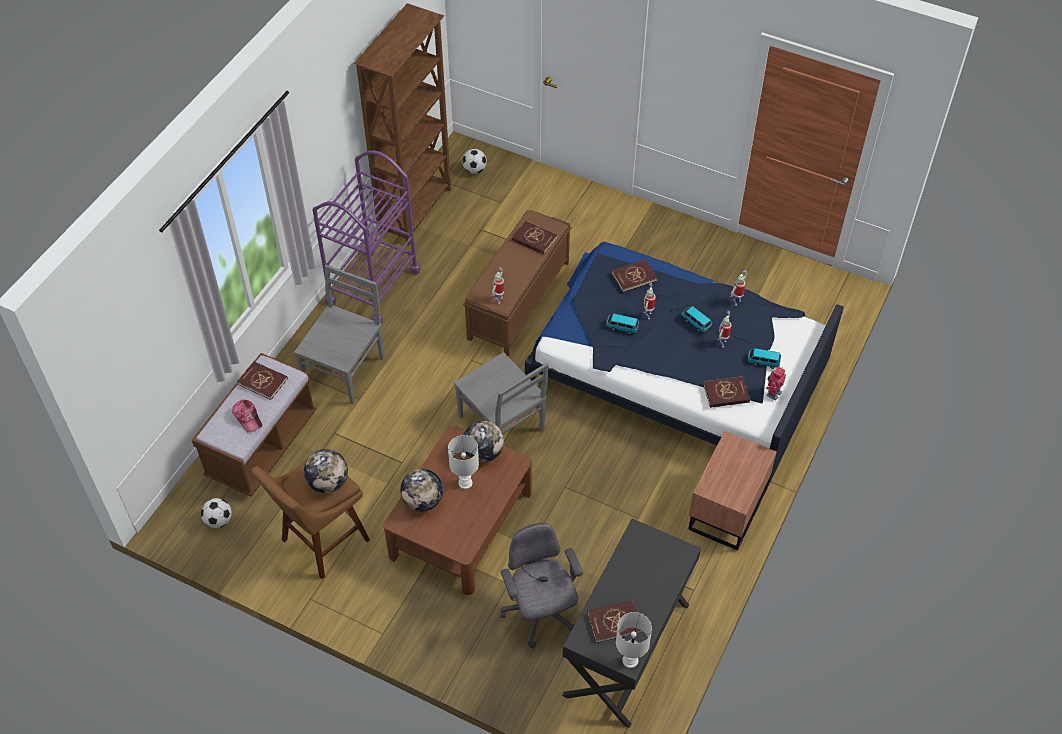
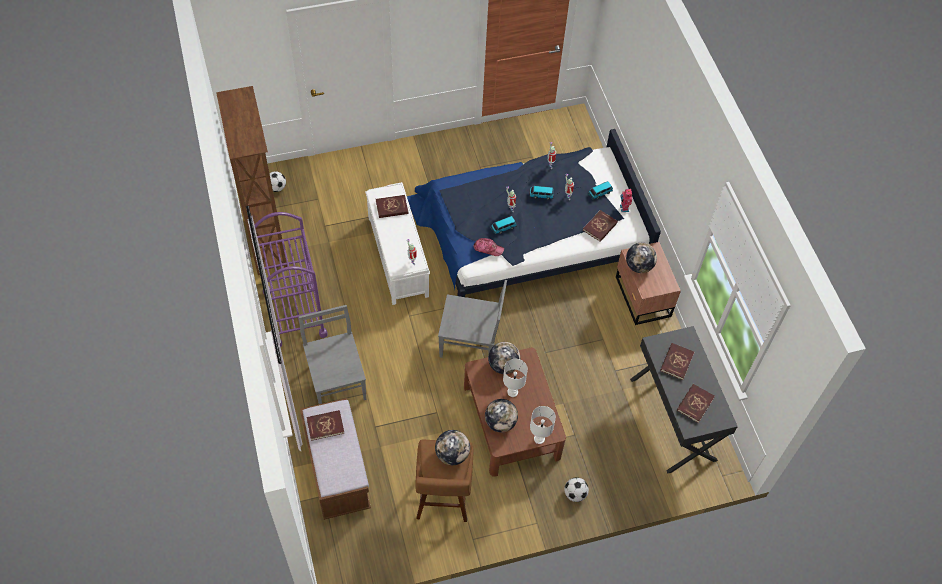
camera: 45 degrees left, 5 degrees up
(219, 521) = (363, 540): football -> football (575, 494)
(247, 417) = (342, 456): cap -> cap (488, 248)
(518, 301) = (398, 257): brown bench -> white bench
(540, 613) = (609, 437): grey office chair -> none
(630, 661) = (725, 418): white table lamp -> white table lamp (539, 439)
(634, 277) = (477, 191): red book -> red book (676, 362)
(725, 459) = (639, 266): none -> globe

